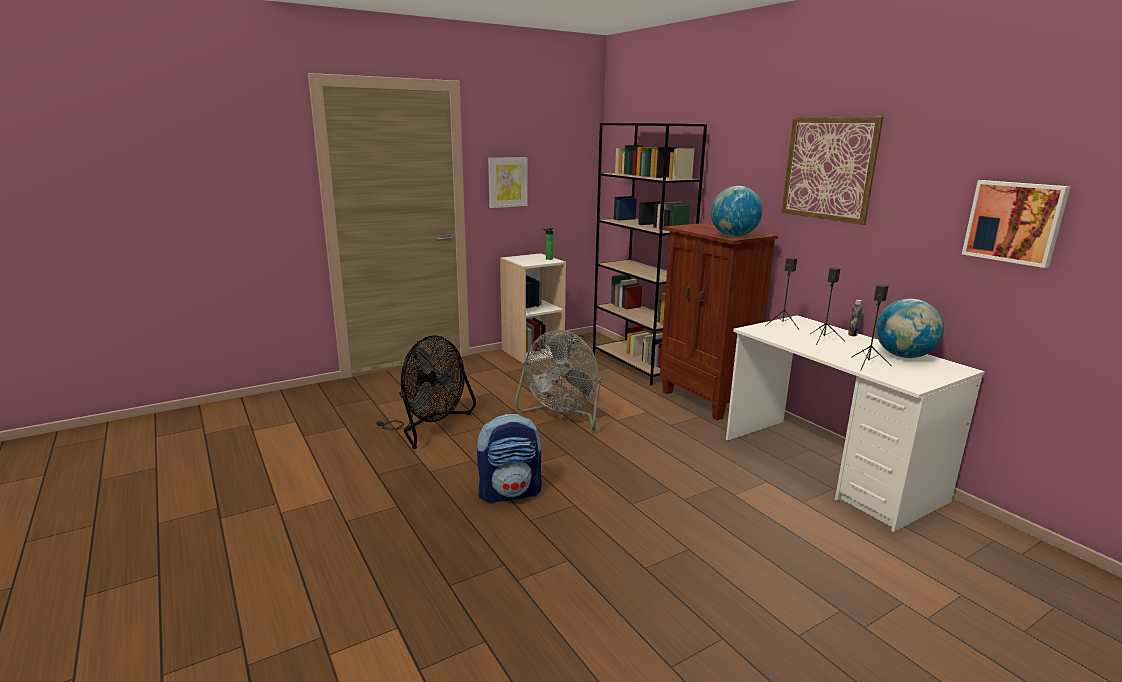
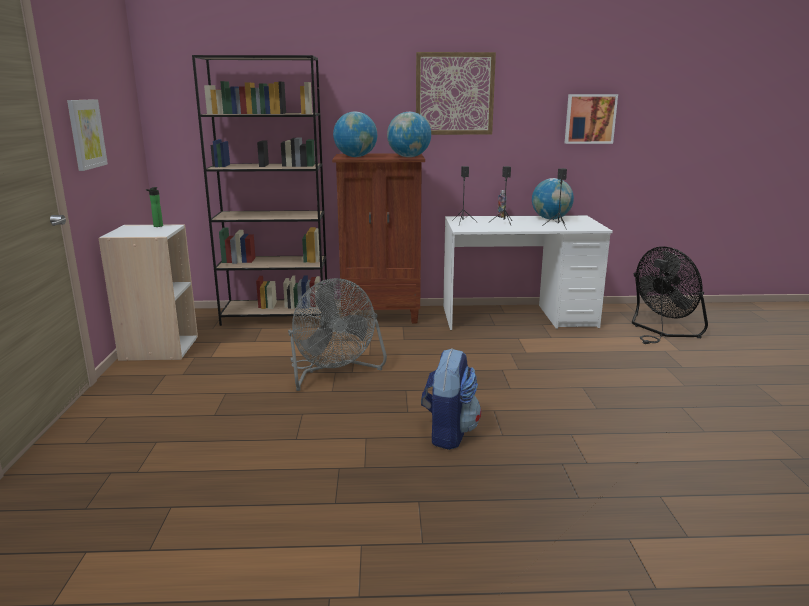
camera: 60 degrees left, 0 degrees up
(427, 427) = (257, 448): black fan -> black fan (658, 329)
(695, 227) = (356, 157): none -> globe

